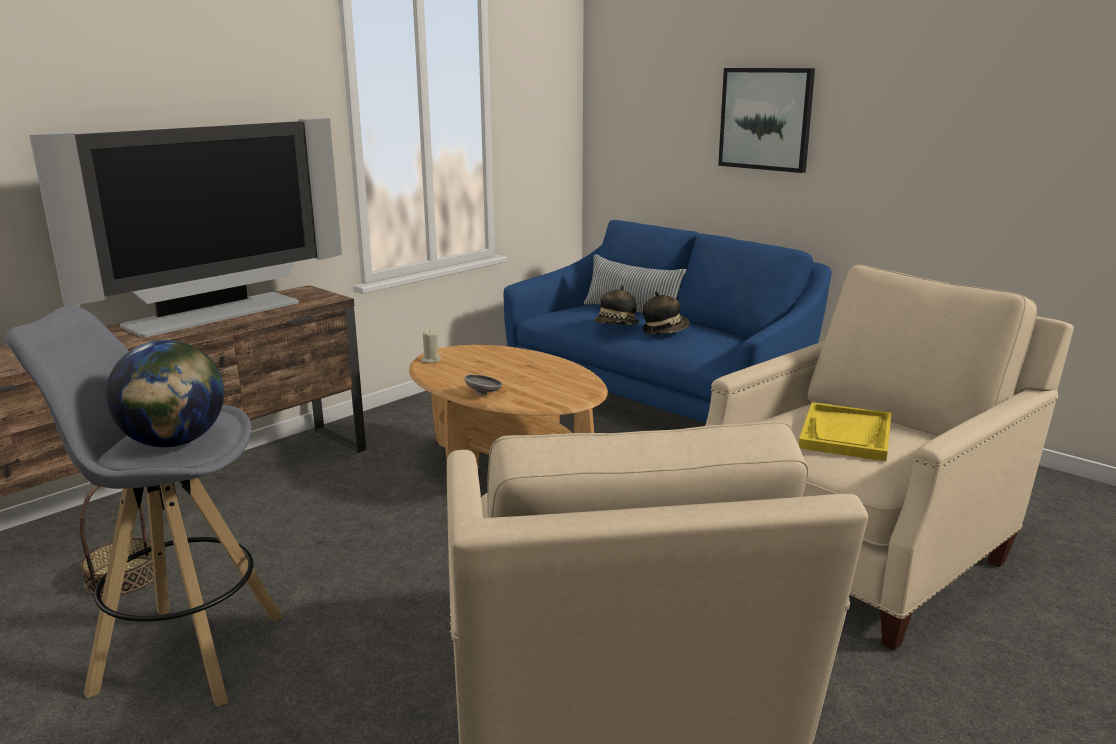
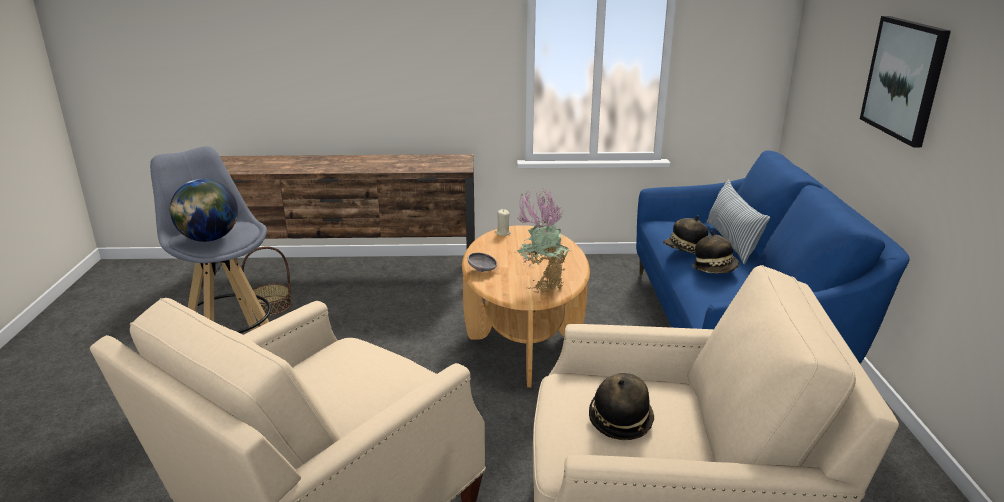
camera: 45 degrees right, 5 degrees up
(216, 314) = (384, 162): television -> none
(565, 385) = (542, 285): none -> potted plant
(846, 434) = (620, 420): yellow tray -> hat

